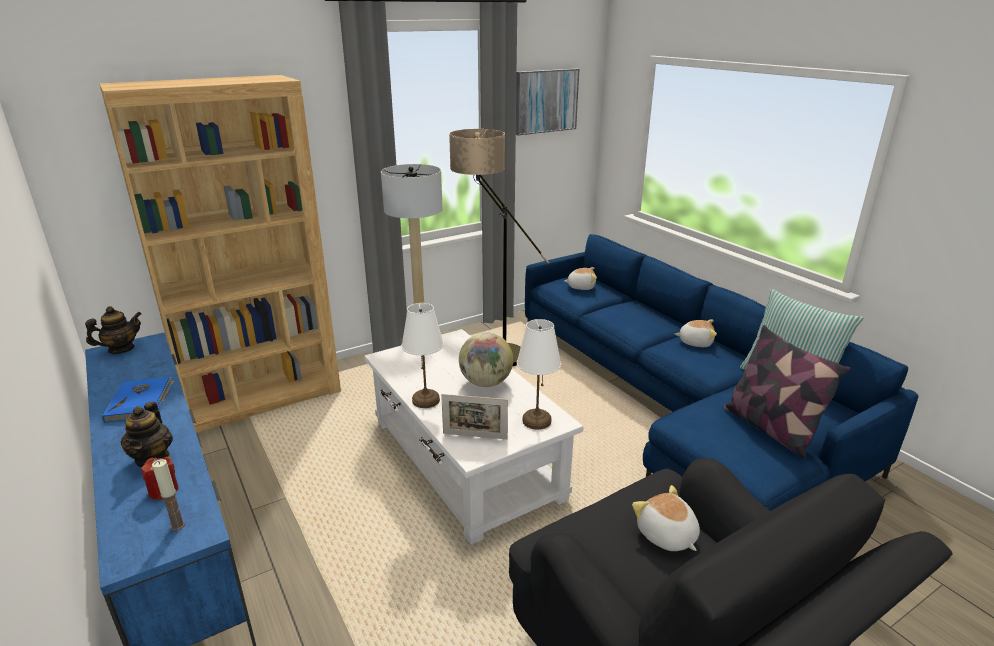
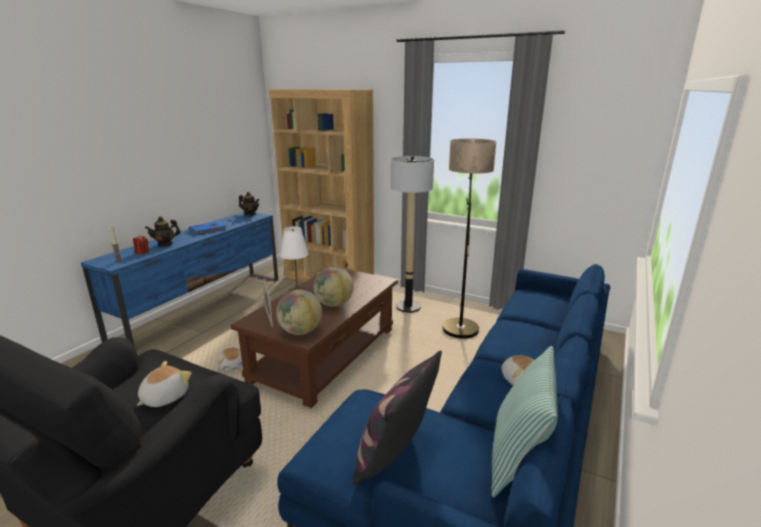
camera: 60 degrees right, 5 degrees down
(465, 459) = (324, 354): white coffee table -> brown coffee table
(536, 421) = (300, 331): white table lamp -> globe
(546, 101) = (591, 127): picture -> none
(581, 287) = (541, 302): plush toy -> plush toy (232, 365)

